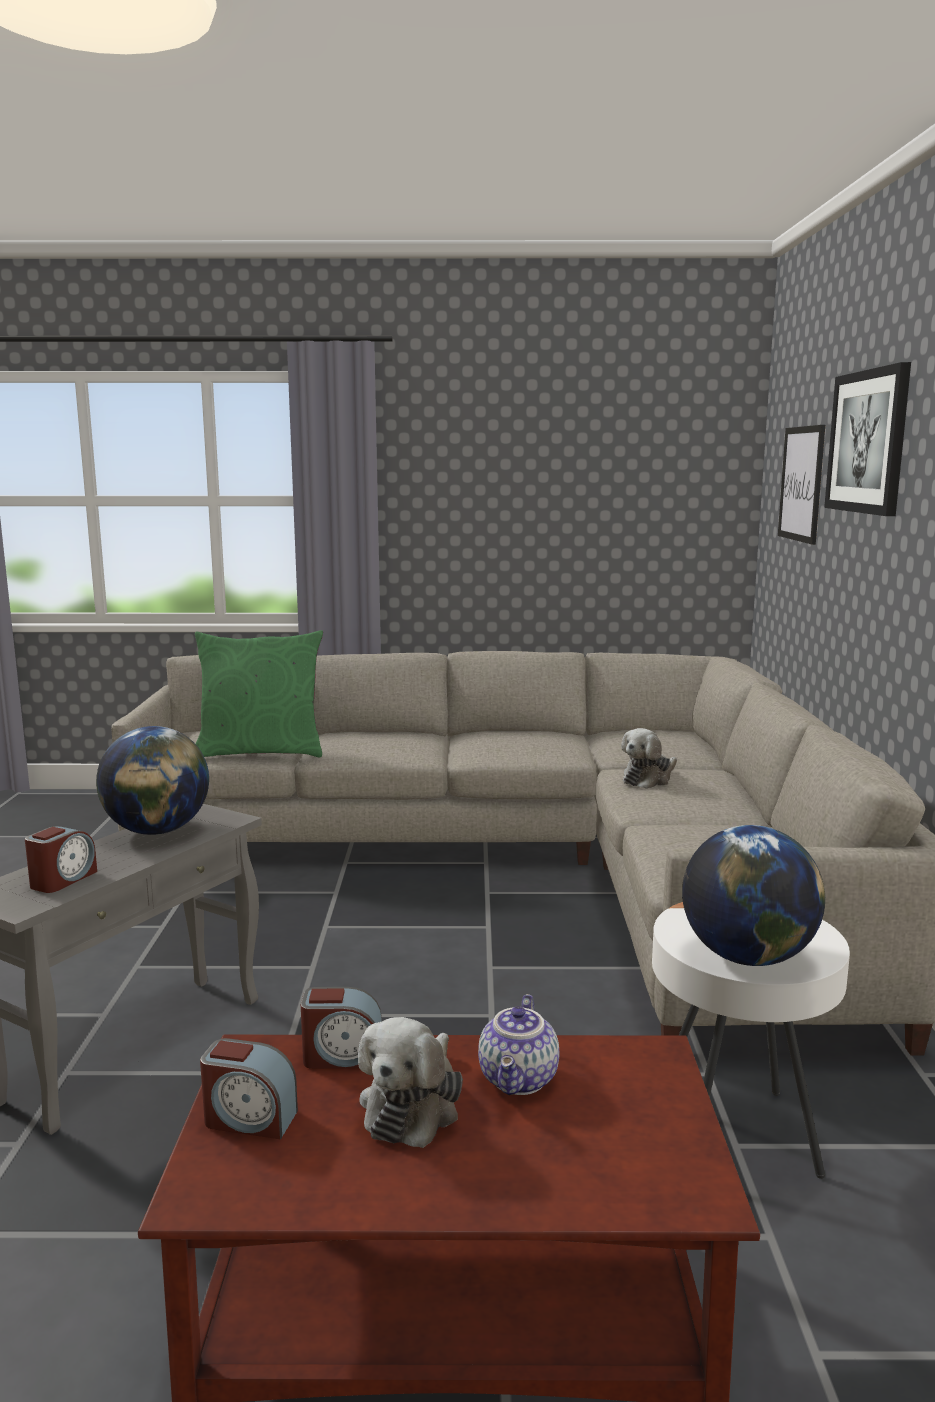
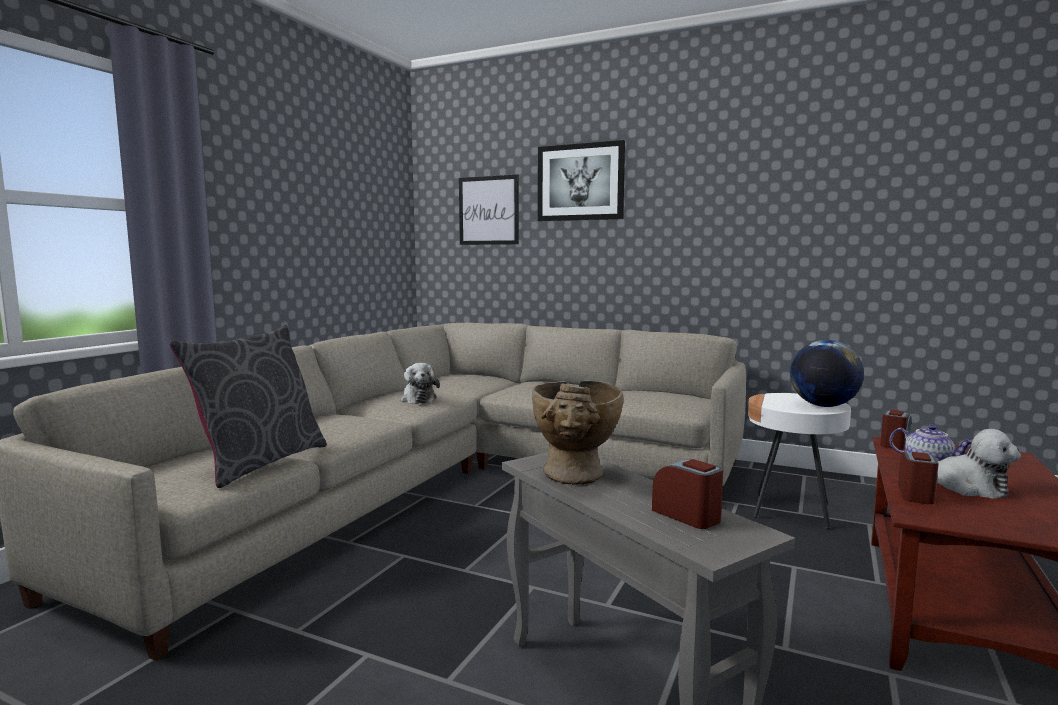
camera: 65 degrees left, 5 degrees down
(157, 831) = (575, 478): globe -> beige vase
(249, 1119) = (1002, 523): alarm clock -> alarm clock (894, 444)
(261, 752) = (260, 462): green pillow -> grey pillow
(648, 779) = (529, 390): plush toy -> plush toy (418, 399)

